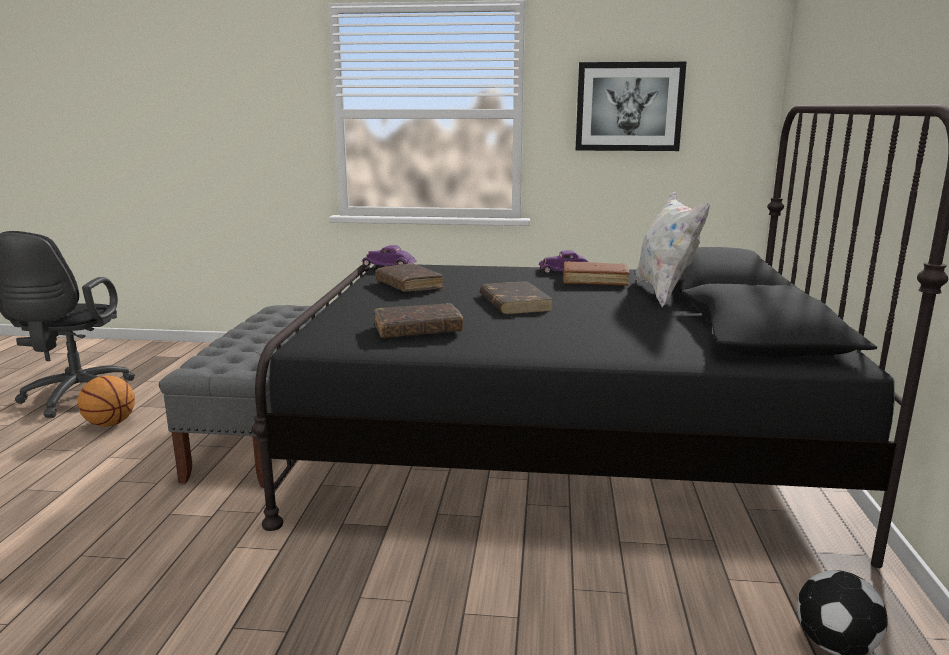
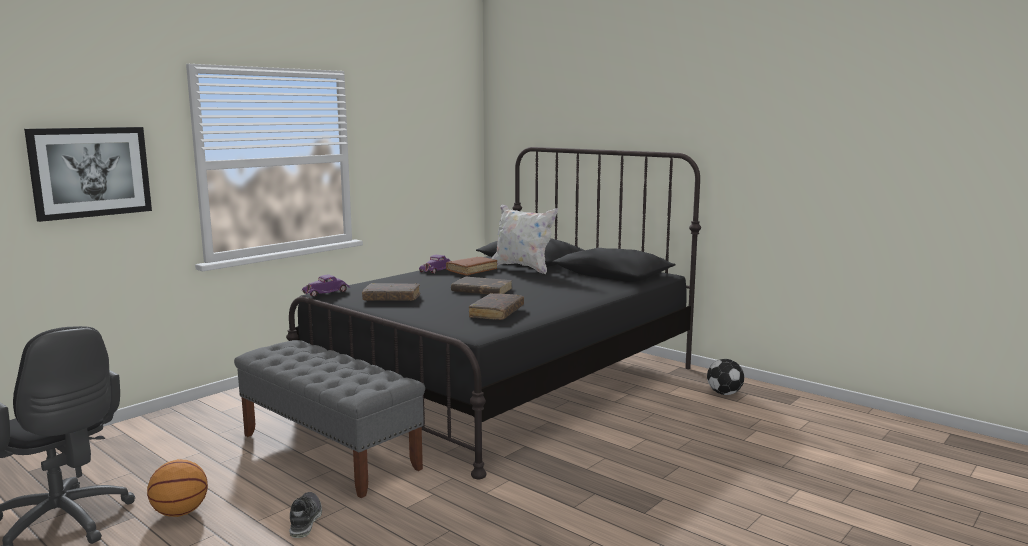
camera: 55 degrees left, 5 degrees down
(116, 476) = (305, 521): none -> shoe
(629, 107) = (411, 149): picture -> picture (90, 172)

